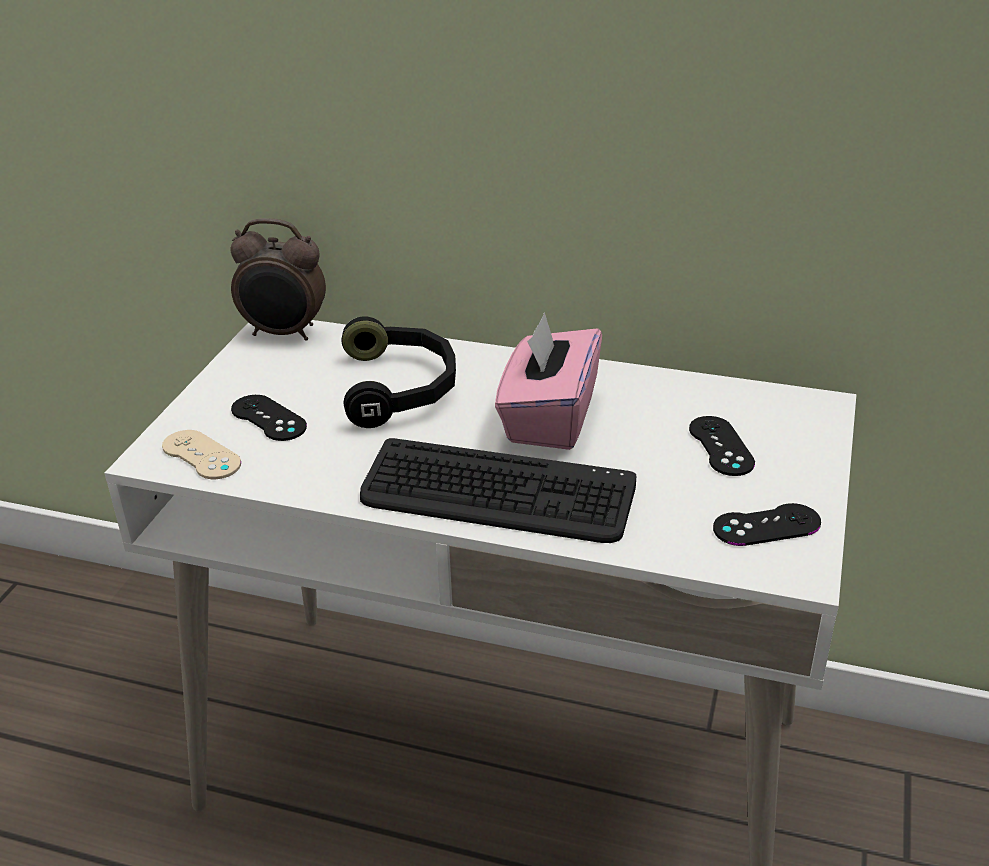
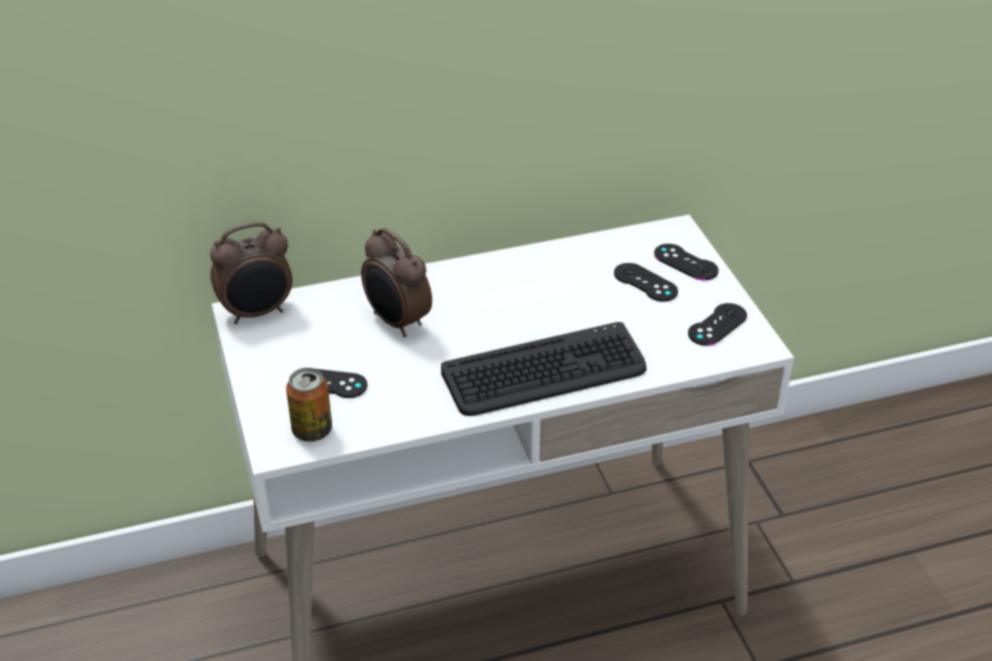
camera: 35 degrees left, 5 degrees up
(201, 455) = (312, 431): beige game controller -> can
(400, 387) = (397, 322): black headphones -> alarm clock
(549, 418) = (522, 305): pink tissue box -> none
(796, 442) = (686, 262): none -> black game controller

